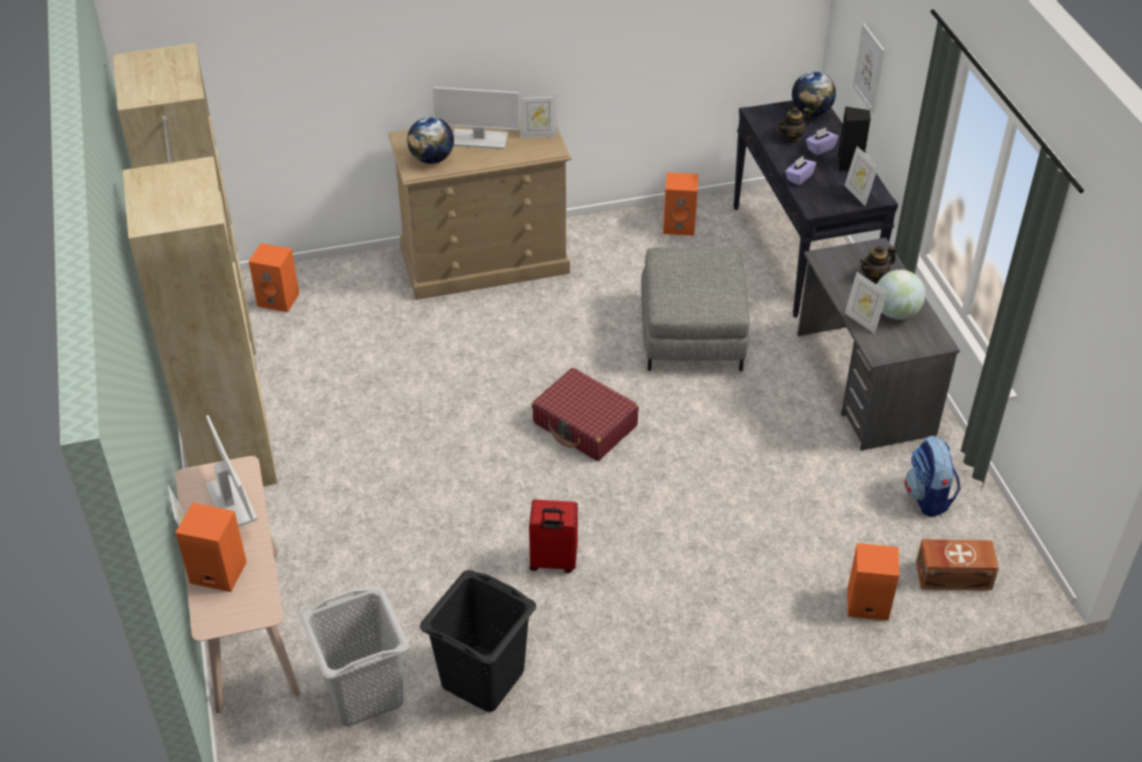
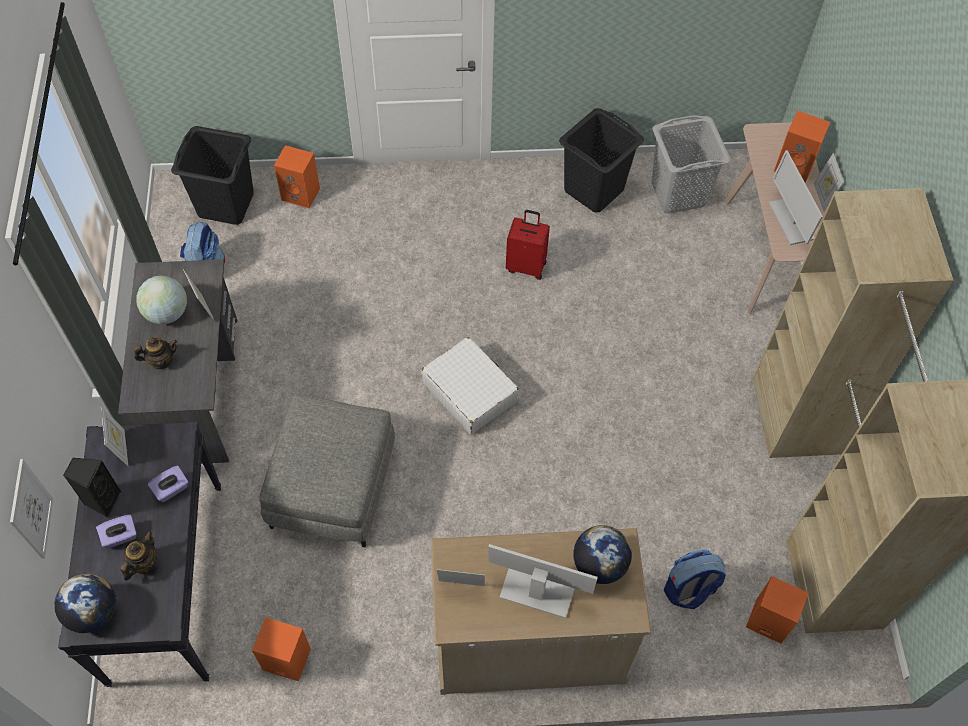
camera: 170 degrees left, 15 degrees up
(348, 309) = (689, 590): none -> backpack
(585, 425) = (469, 391): red suitcase -> white suitcase
(792, 138) = (143, 563): teapot -> teapot turned 45 degrees counterclockwise
(952, 574) = (226, 205): brown storage box -> black laundry basket

